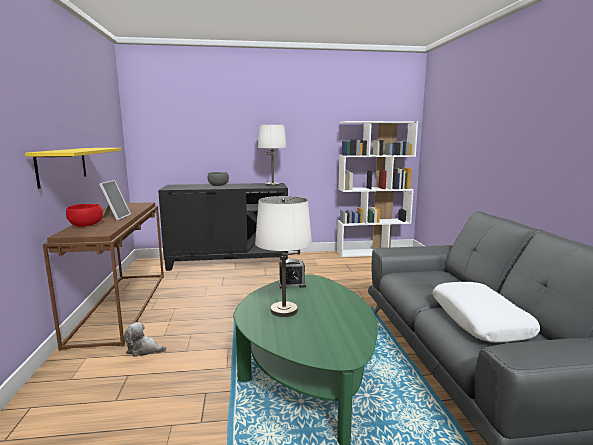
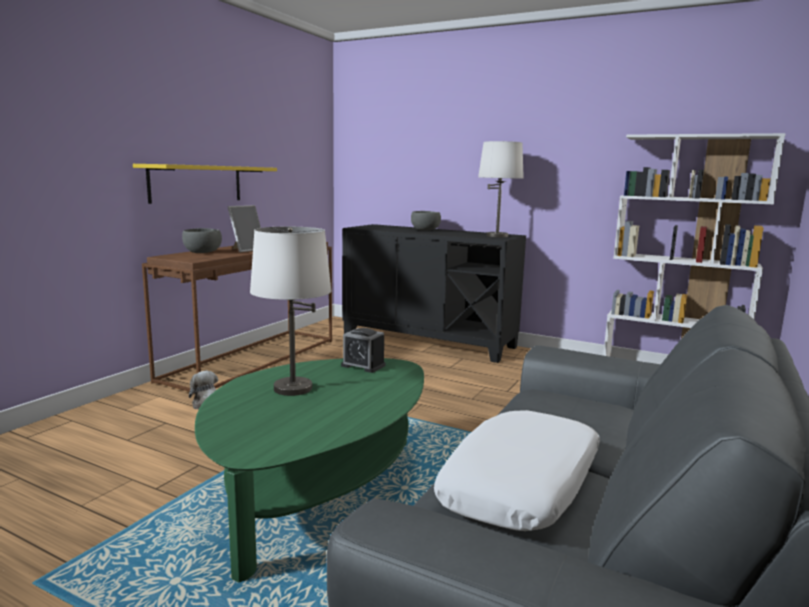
camera: 35 degrees right, 0 degrees up
(86, 225) = (203, 252): red bowl -> grey bowl

